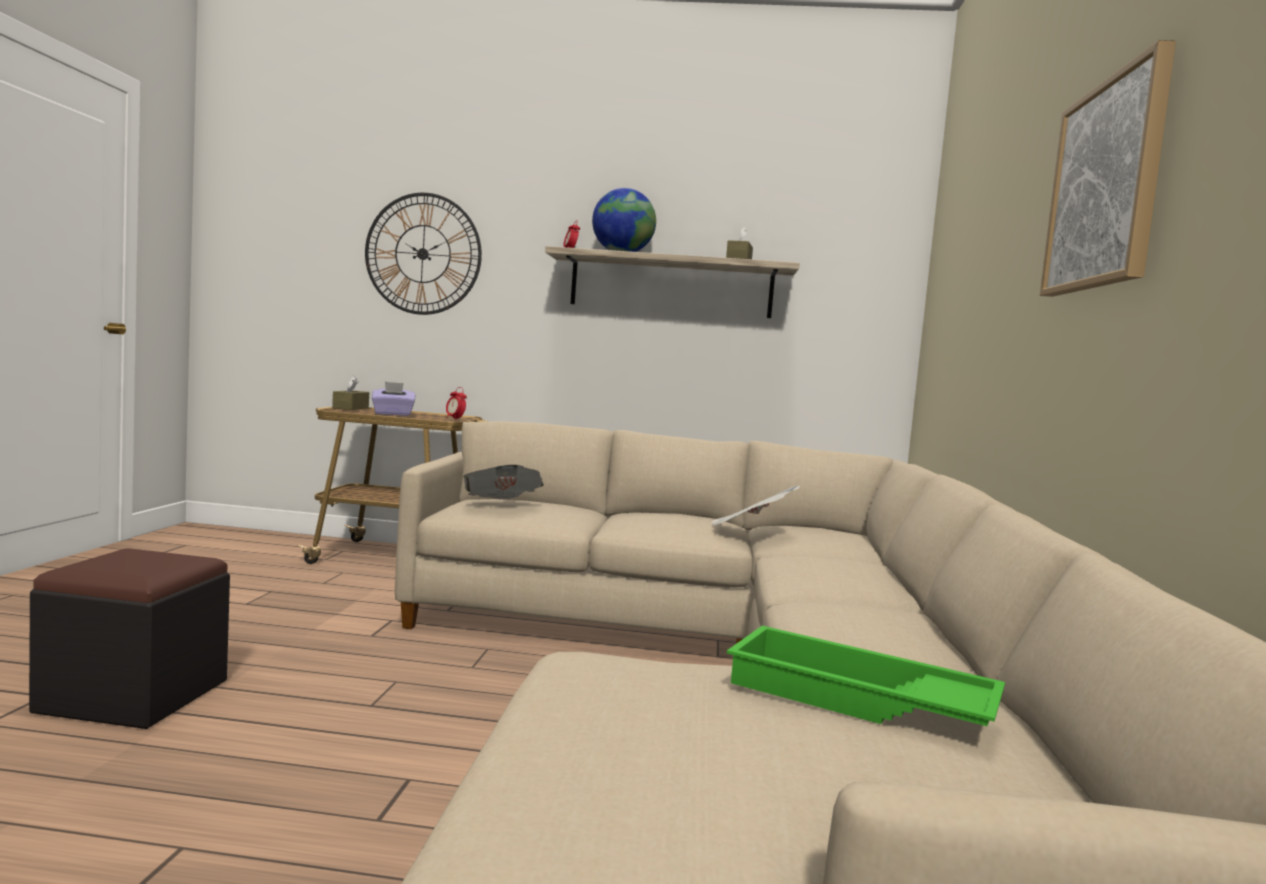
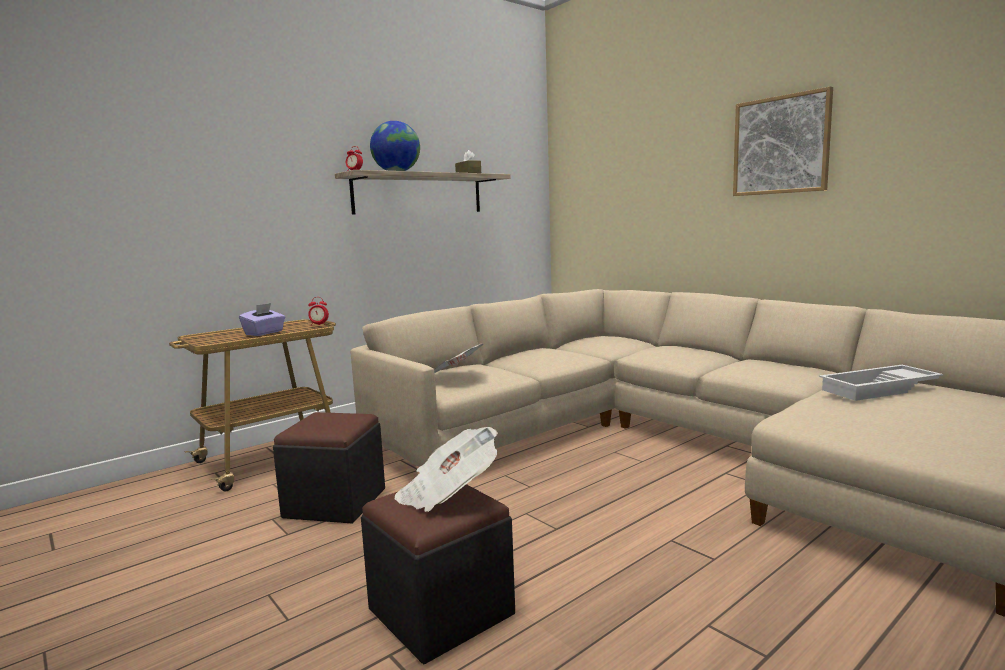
camera: 45 degrees left, 5 degrees up
(327, 601) = (335, 503): none -> black ottoman
(350, 408) = (201, 337): brown tissue box -> none
(423, 254) = (214, 179): wall clock -> none
(749, 530) = (585, 347): newspaper -> newspaper (448, 494)
(856, 700) = (880, 389): green tray -> white tray

